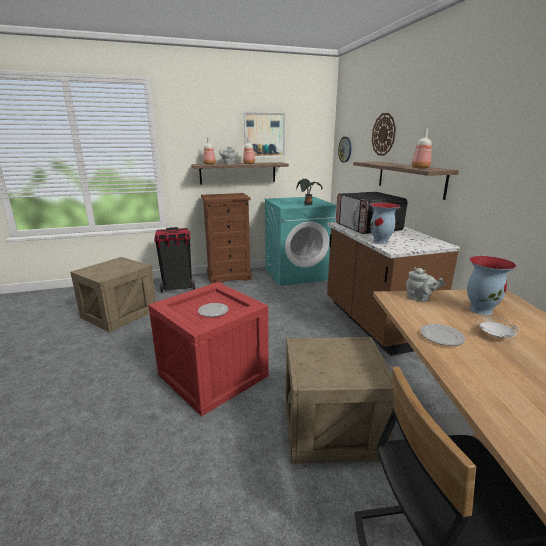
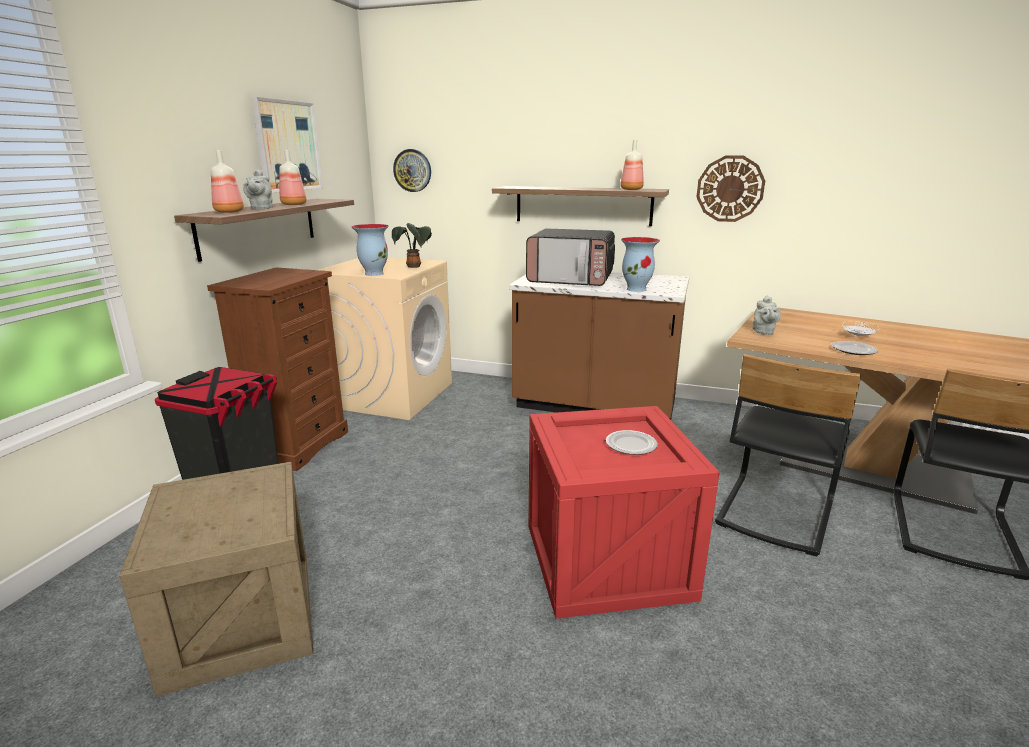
camera: 55 degrees left, 0 degrees up
(297, 273) = (392, 394): turquoise washing machine -> beige washing machine
(331, 428) = (774, 512): crate -> black chair
(383, 134) = (514, 146): wall clock -> wall clock (730, 189)
(420, 299) = (763, 332): grey teapot -> grey teapot turned 120 degrees clockwise
(480, 310) = (803, 324): vase -> vase (374, 273)

